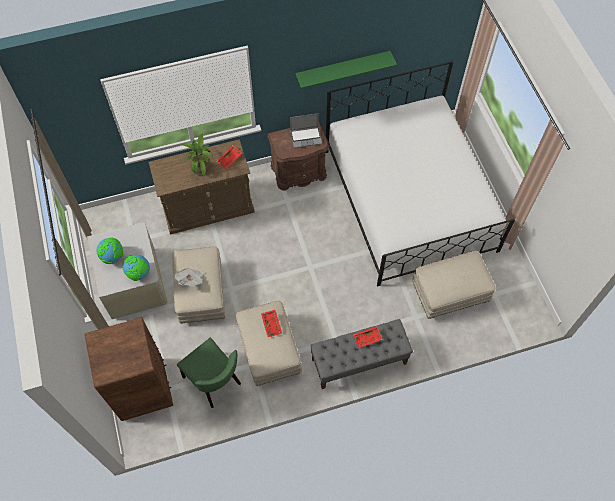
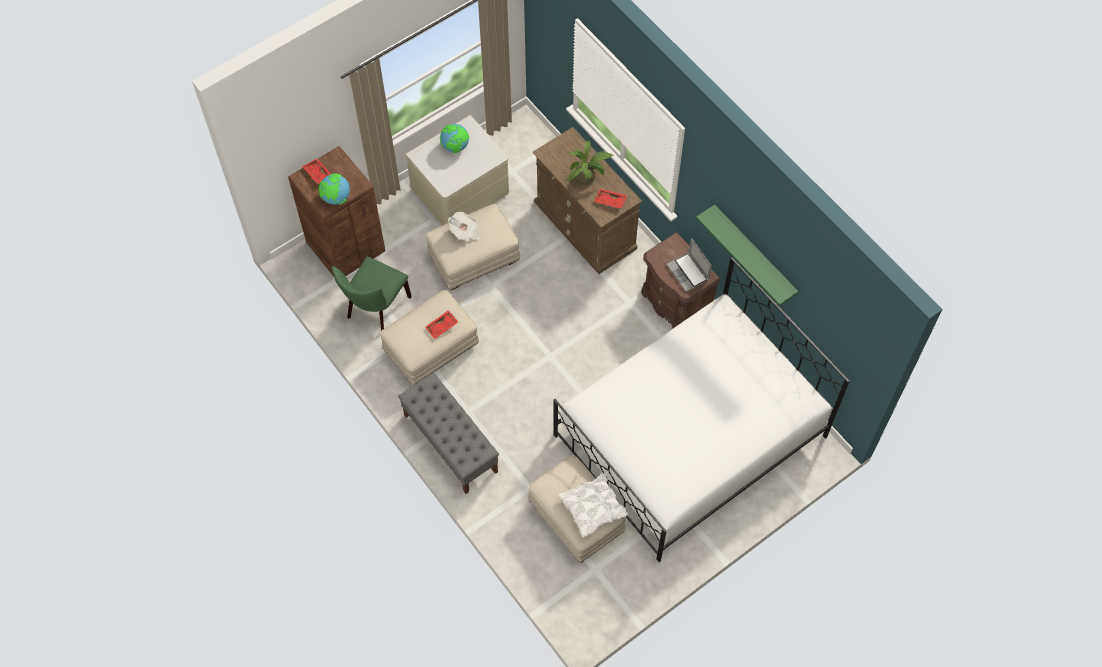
camera: 70 degrees right, 0 degrees up
(139, 273) = (445, 177): globe -> globe (336, 198)
(367, 339) = (459, 426): red tray -> red tray (317, 174)
(466, 268) = (593, 508): none -> white pillow

